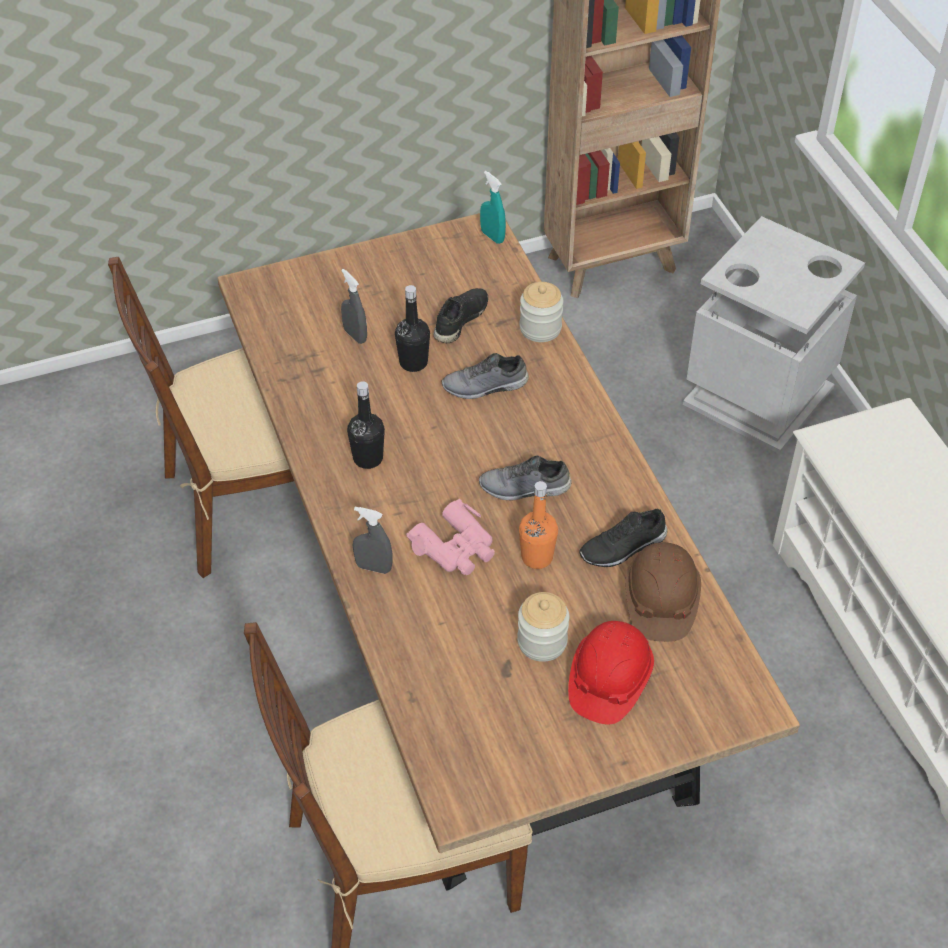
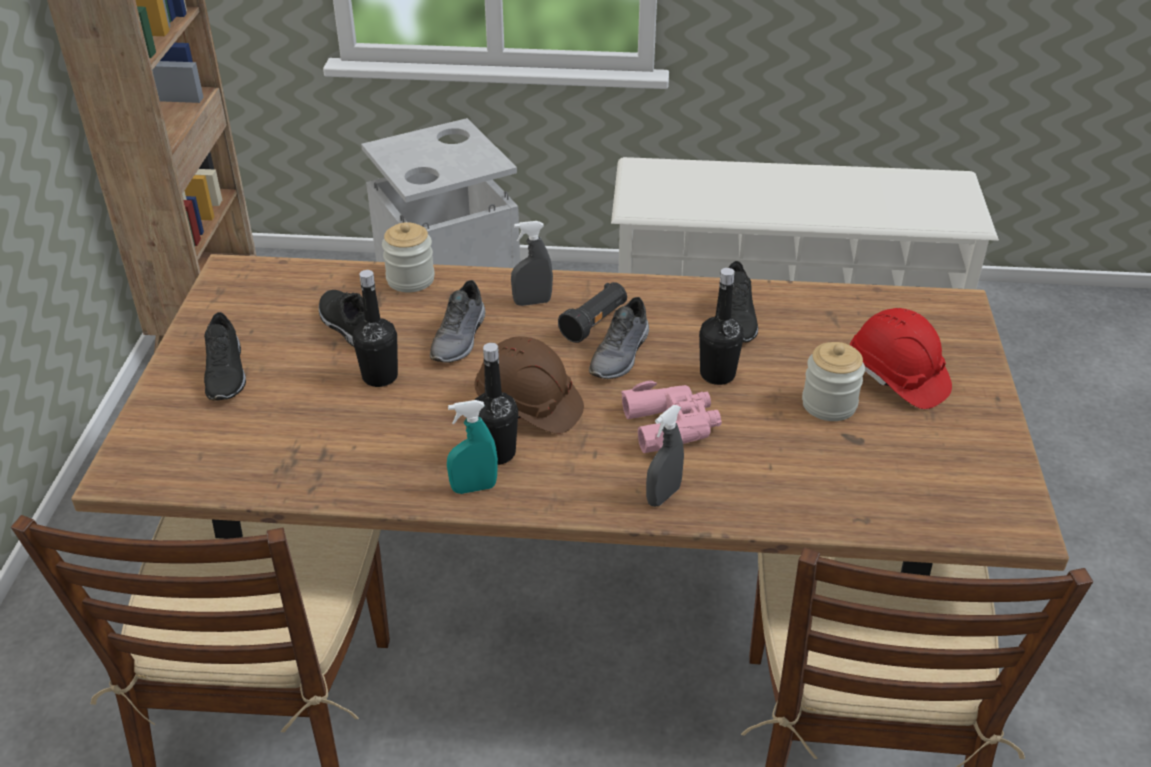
camera: 65 degrees left, 10 degrees down
(355, 335) = (296, 408): grey spray bottle -> grey spray bottle (532, 302)
(370, 284) = (227, 373): none -> black shoe
(492, 236) = (248, 269): turquoise spray bottle -> turquoise spray bottle (474, 488)
(537, 557) = (717, 374): orange bottle -> black bottle
(556, 458) = (594, 323): none -> black flashlight
(660, 602) = (814, 318): brown hard hat -> brown hard hat (528, 406)

